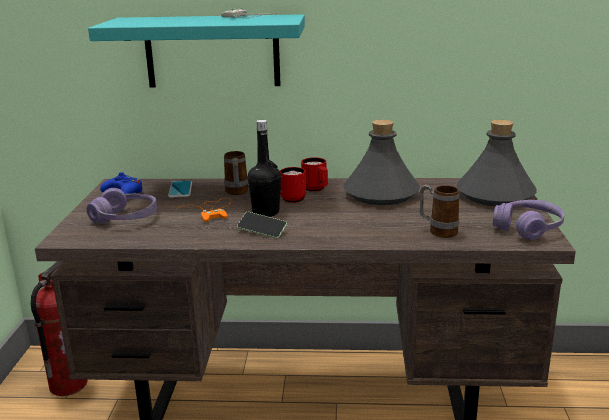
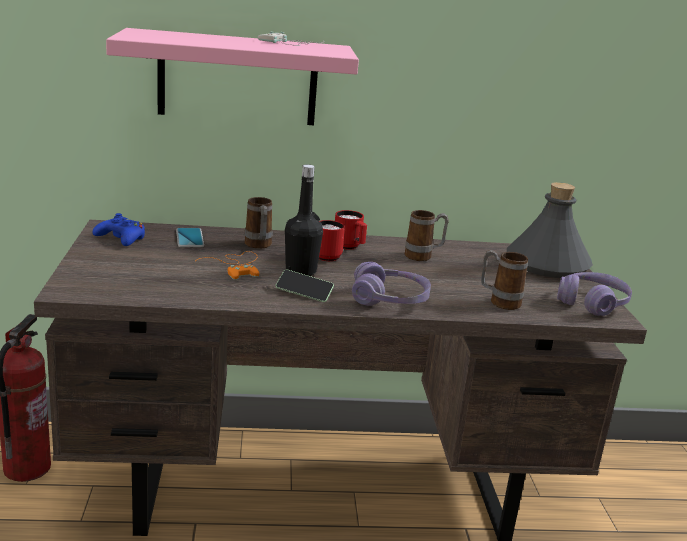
camera: 10 degrees left, 0 degrees up
(125, 218) = (135, 269): purple headphones -> purple headphones (389, 300)
(212, 51) = (238, 78): turquoise shelf -> pink shelf
(380, 194) = (423, 257): grey bottle -> mug

